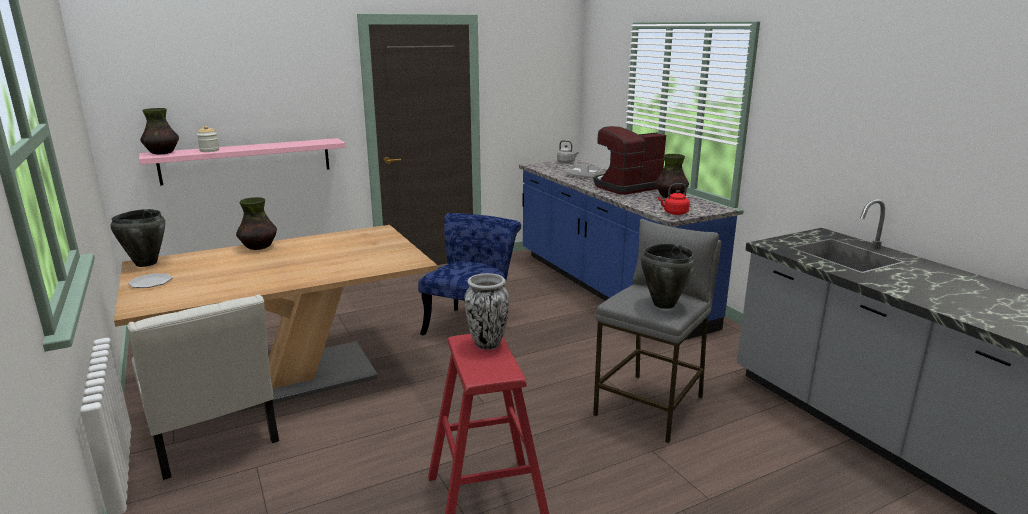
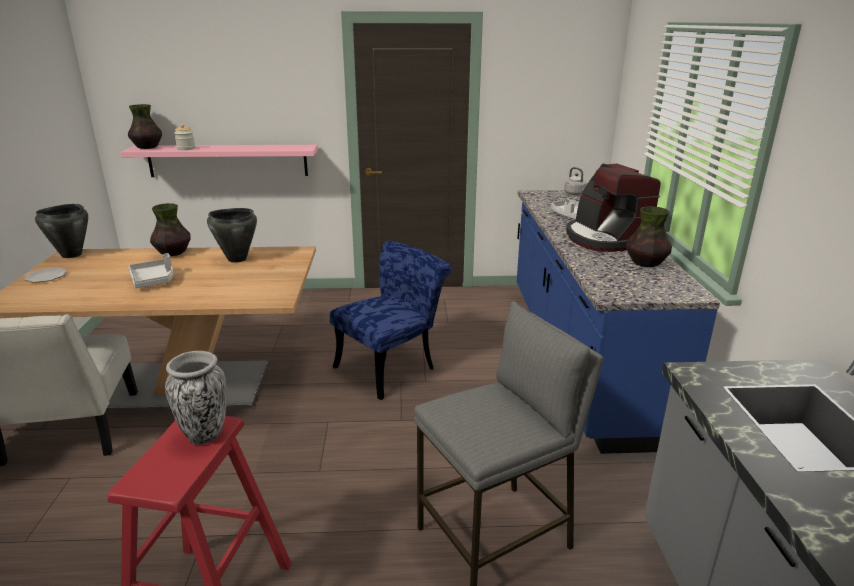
camera: 25 degrees right, 5 degrees up
(275, 267) = (153, 280): none -> grey tray
(626, 186) = (605, 239): coffee machine -> coffee machine turned 105 degrees counterclockwise
(663, 304) = (491, 427): black cooking pot -> black cooking pot (236, 259)
(674, 213) = (619, 291): red kettle -> none

